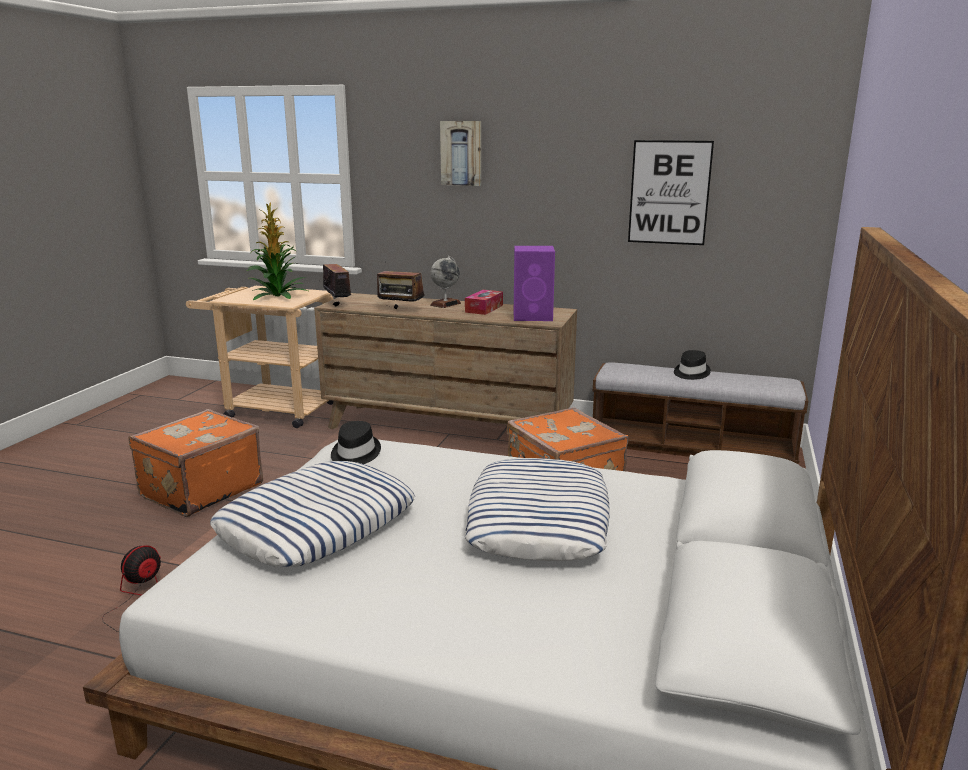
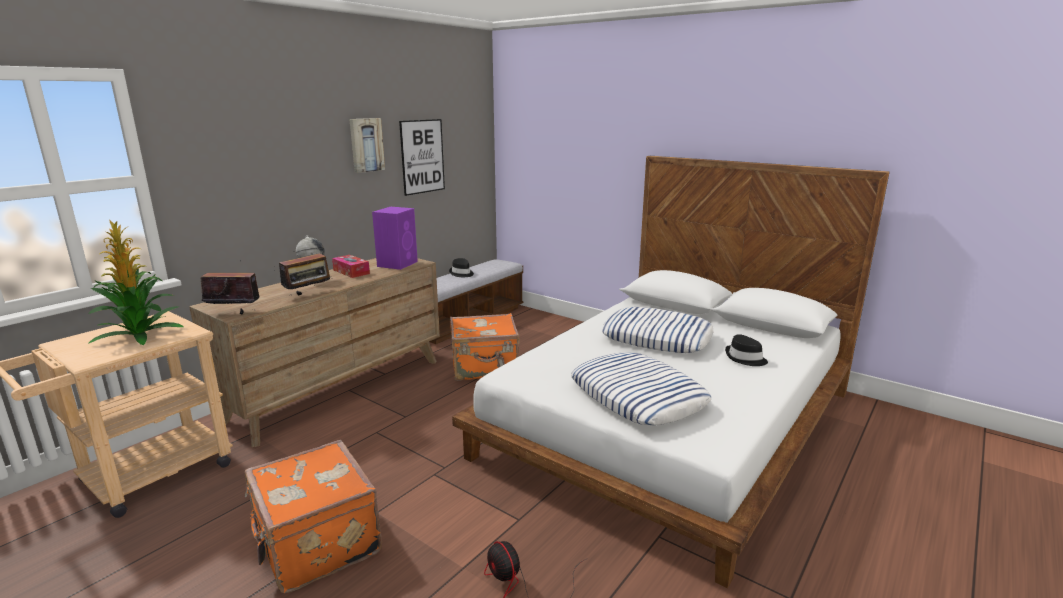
camera: 70 degrees left, 0 degrees up
(354, 454) = (536, 372): black hat -> black hat (745, 358)
(461, 153) = (273, 140): picture -> picture (366, 145)

